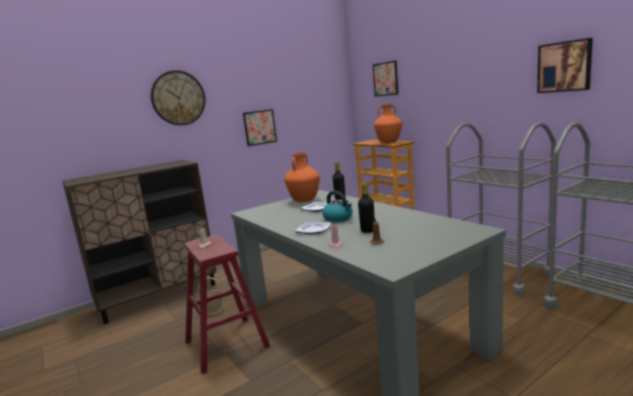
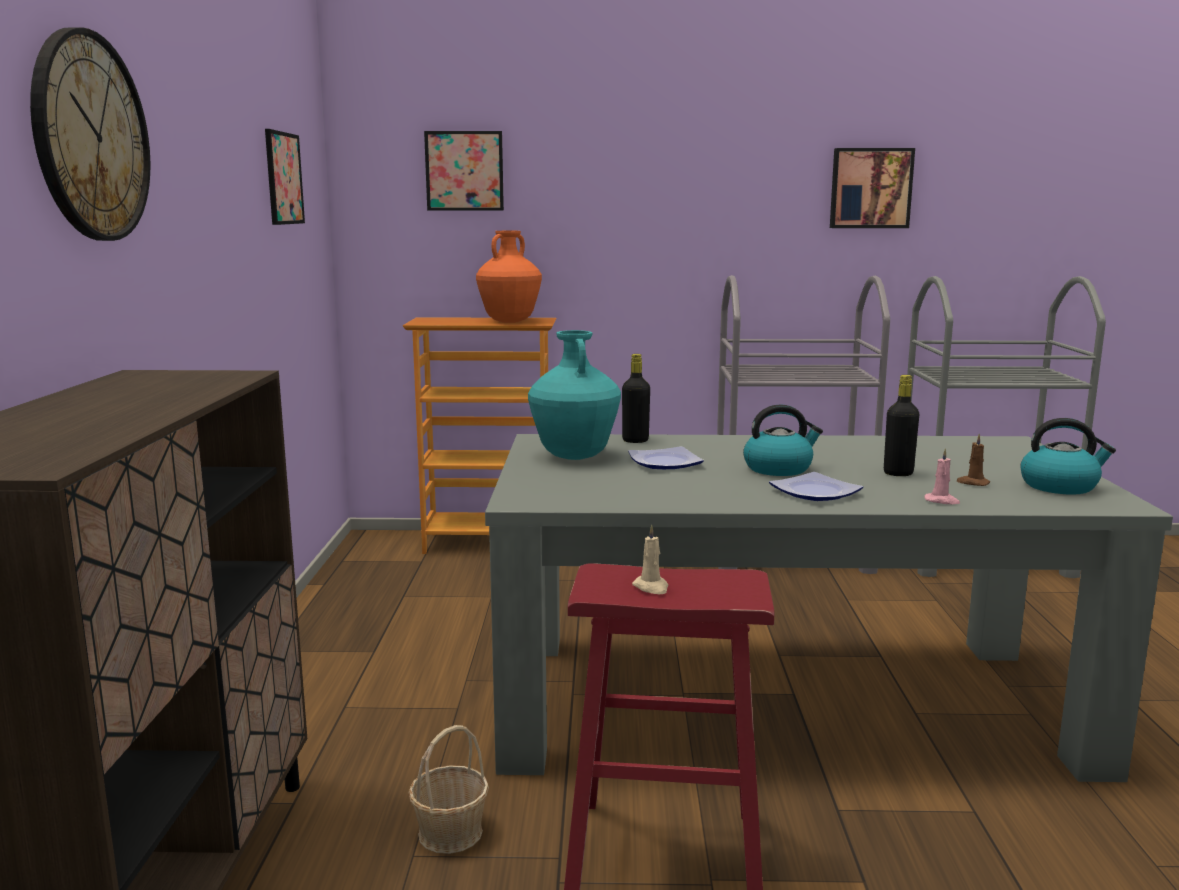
camera: 55 degrees left, 0 degrees up
(260, 127) = (229, 270): picture -> picture (283, 178)
(304, 201) = (574, 456): orange vase -> turquoise vase
(404, 254) = (1060, 486): none -> kettle

